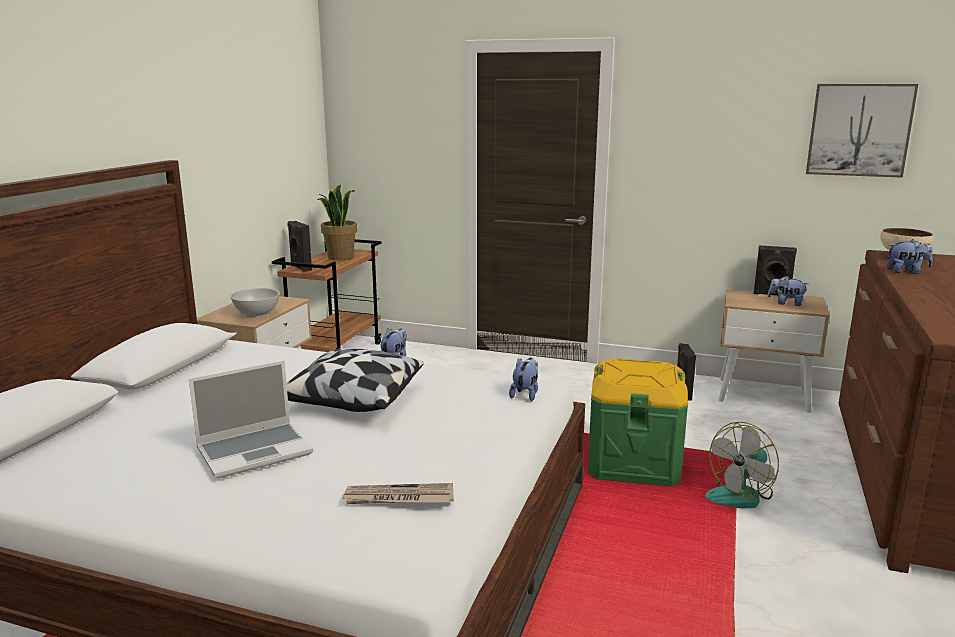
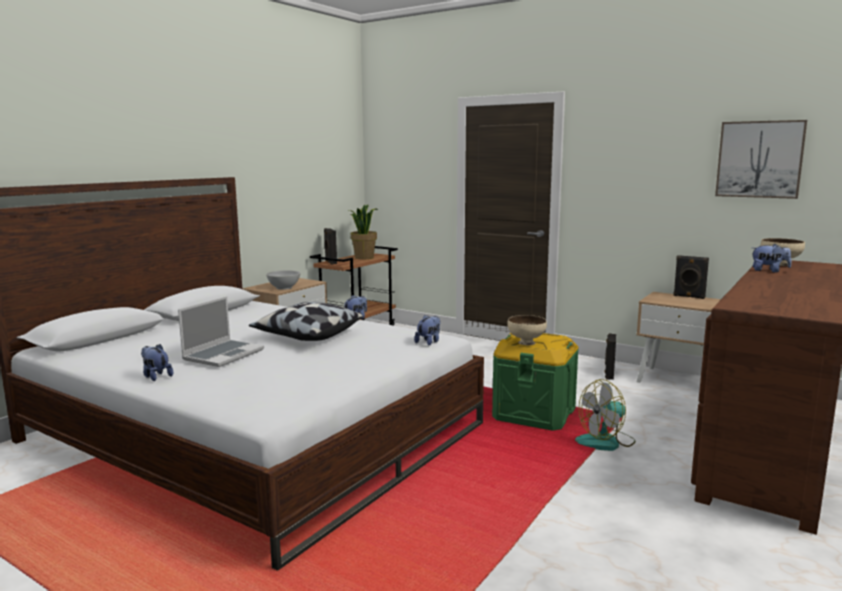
camera: 15 degrees right, 5 degrees down
(255, 451) = (223, 354): laptop -> laptop turned 45 degrees counterclockwise
(398, 498) = (288, 383): newspaper -> none
(631, 378) = (526, 342): none -> beige bowl
(786, 303) = (694, 302): plush toy -> plush toy (156, 376)

